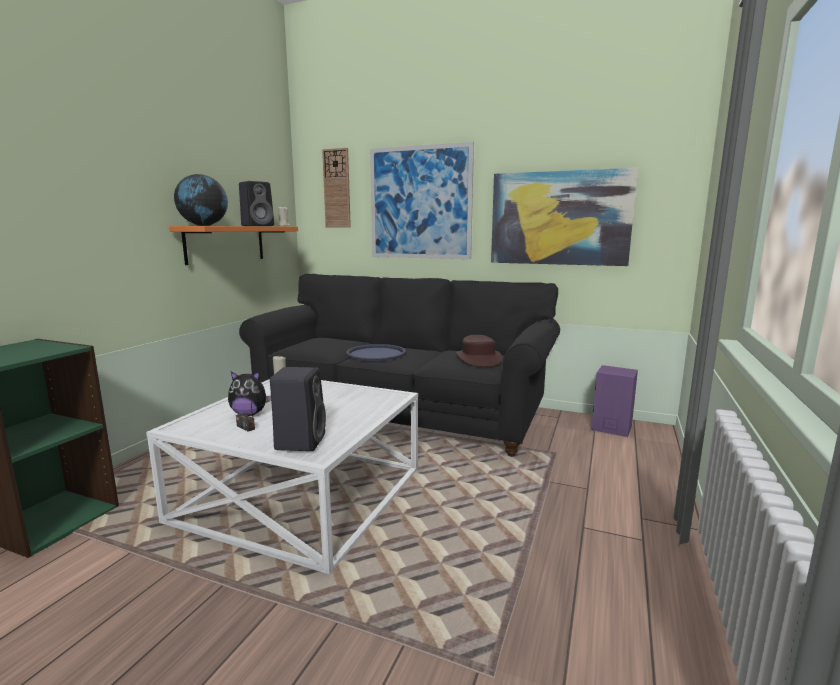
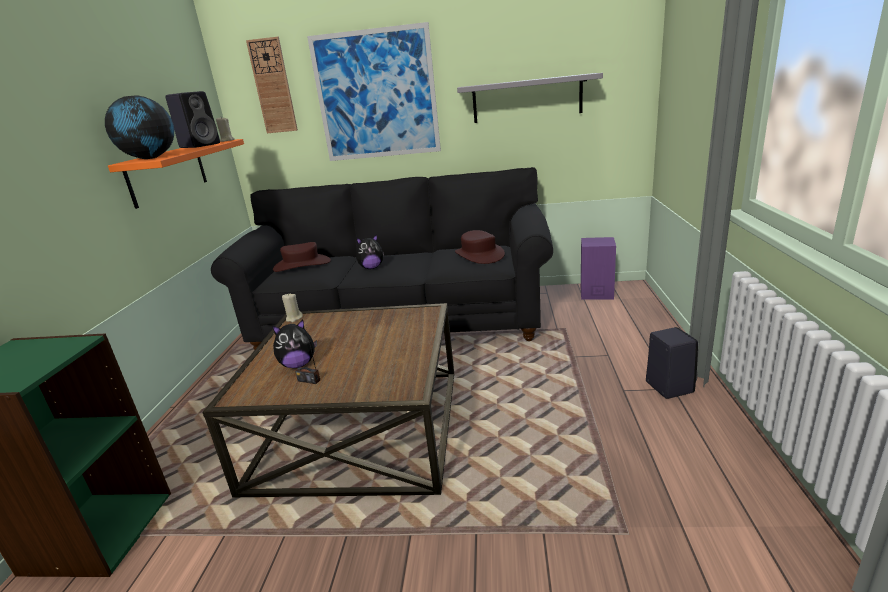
camera: 15 degrees left, 10 degrees up
(300, 441) = (380, 381): black speaker -> black speaker (668, 386)
(302, 493) = (360, 427): white coffee table -> brown coffee table
(321, 342) = (302, 265): none -> brown hat
(376, 353) = (371, 267): blue tray -> plush toy
(559, 218) = (527, 99): picture -> grey shelf

